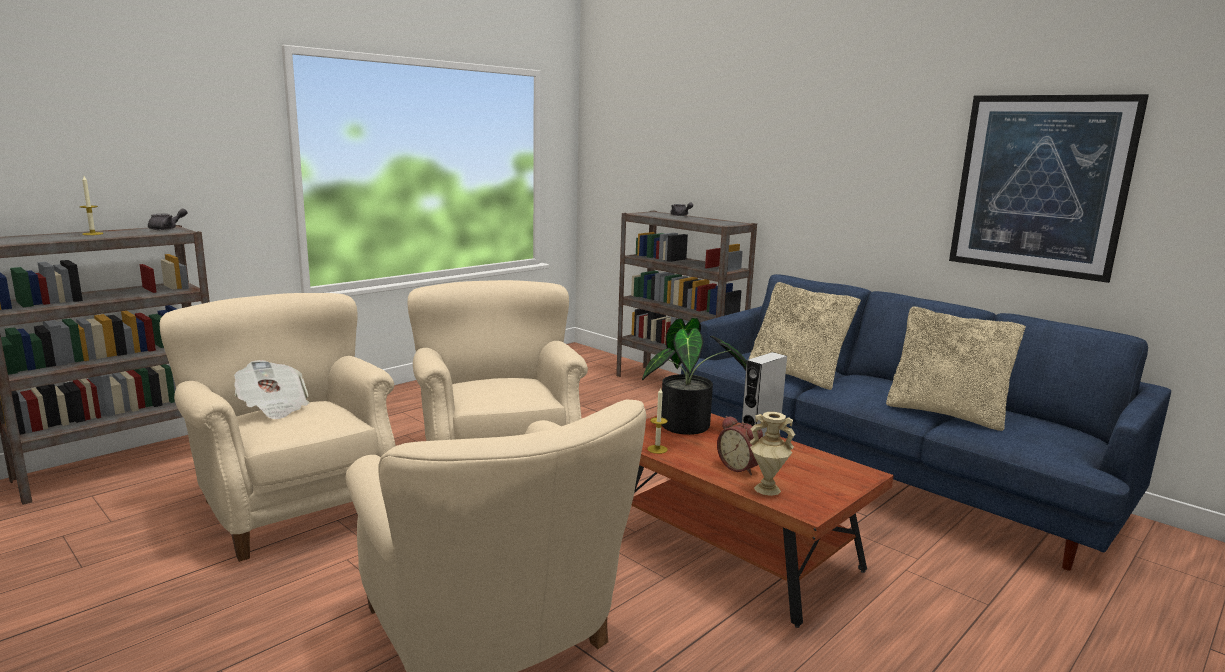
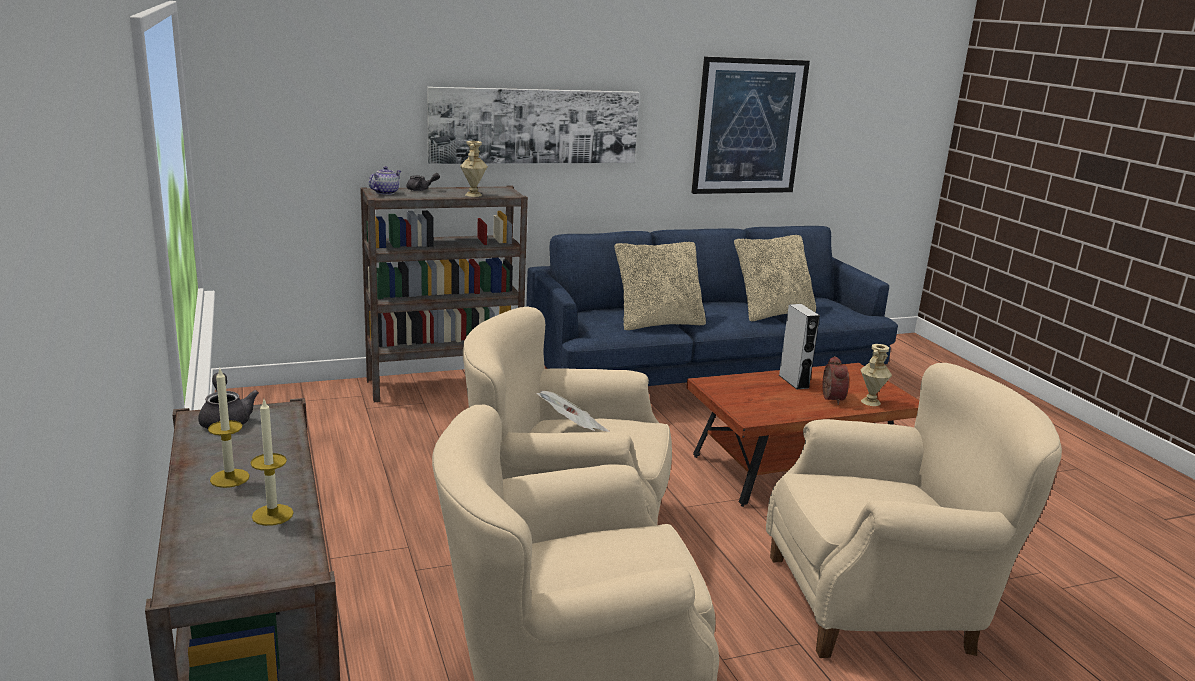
camera: 65 degrees left, 5 degrees up
(273, 407) = (583, 570): newspaper -> newspaper (572, 429)
(651, 213) = (385, 192): none -> teapot
(657, 449) = (783, 414): candle -> candle (272, 515)
(691, 427) = (742, 391): potted plant -> none
(697, 221) = (474, 195): none -> beige vase
(741, 467) = (830, 398): alarm clock -> alarm clock turned 75 degrees counterclockwise
(785, 170) = (535, 126): none -> picture

